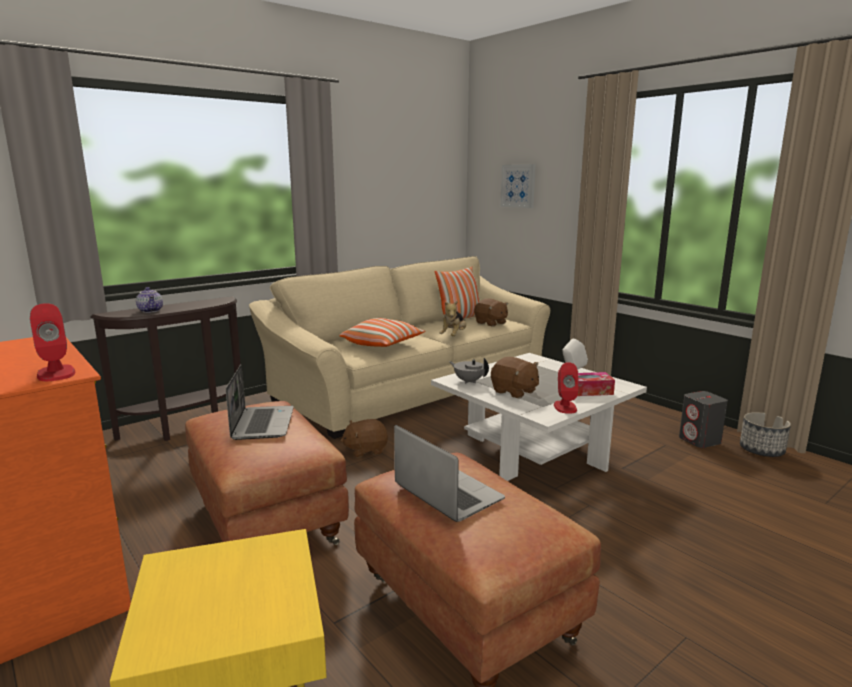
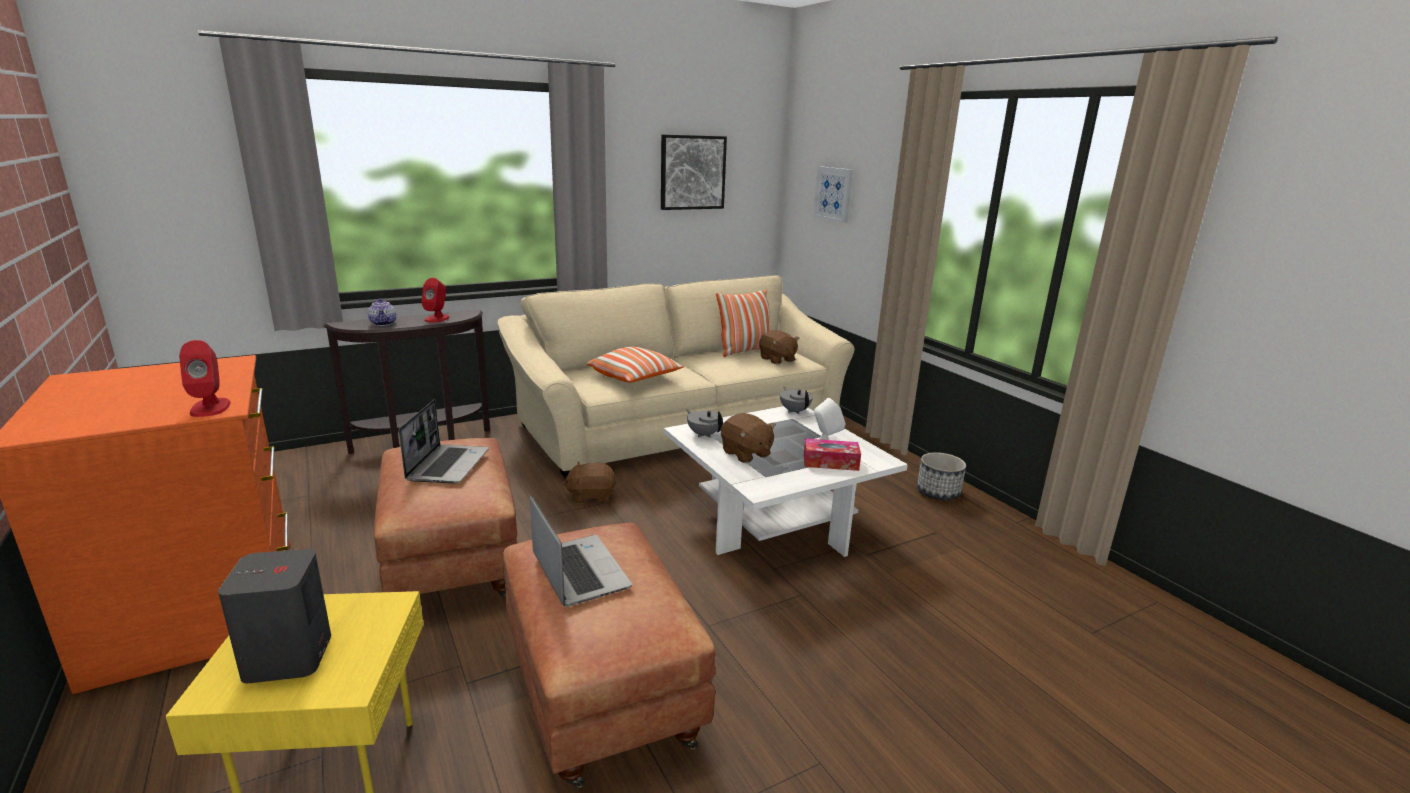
camera: 10 degrees right, 5 degrees up
(399, 173) = (692, 172): none -> picture
(453, 336) = (722, 374): plush toy -> none
(530, 358) = (794, 411): none -> grey teapot
(565, 407) = (790, 480): red speaker -> red speaker (437, 318)
(700, 440) = (983, 532): grey speaker -> grey speaker (287, 658)
(762, 450) = (1054, 554): planter -> planter (938, 493)

